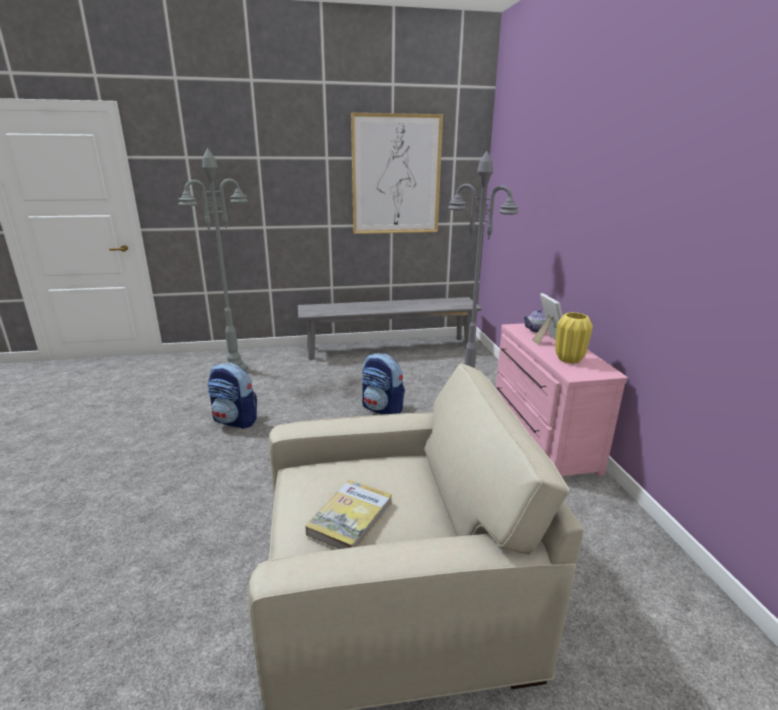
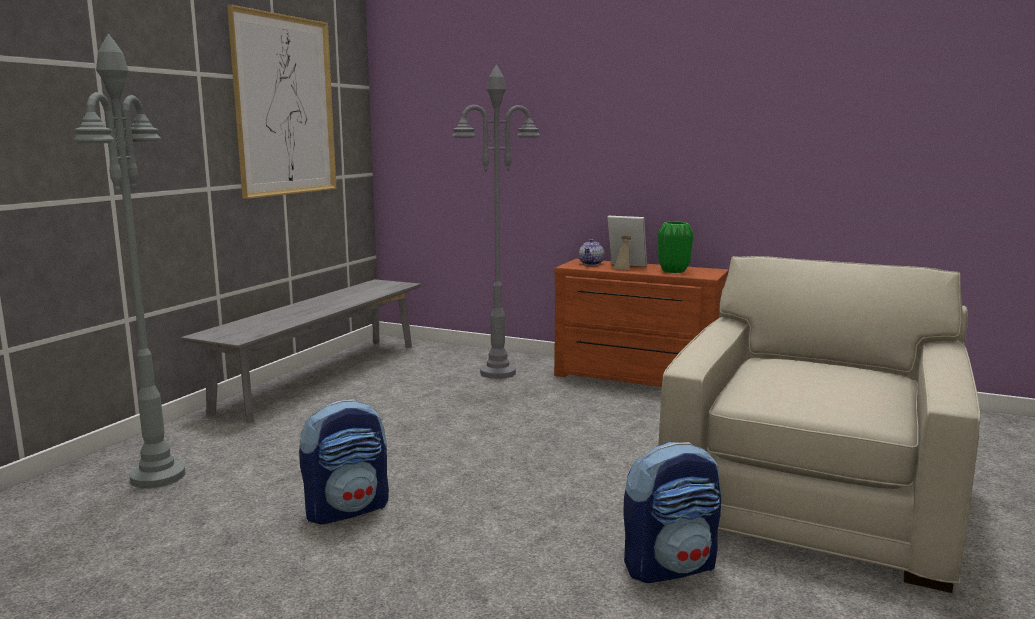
camera: 55 degrees left, 10 degrees down
(350, 518) = (849, 389): book -> none
(382, 409) = (475, 419): backpack -> backpack (670, 566)
(539, 437) = (635, 378): pink dresser -> brown dresser
(568, 359) = (673, 271): yellow vase -> green vase

